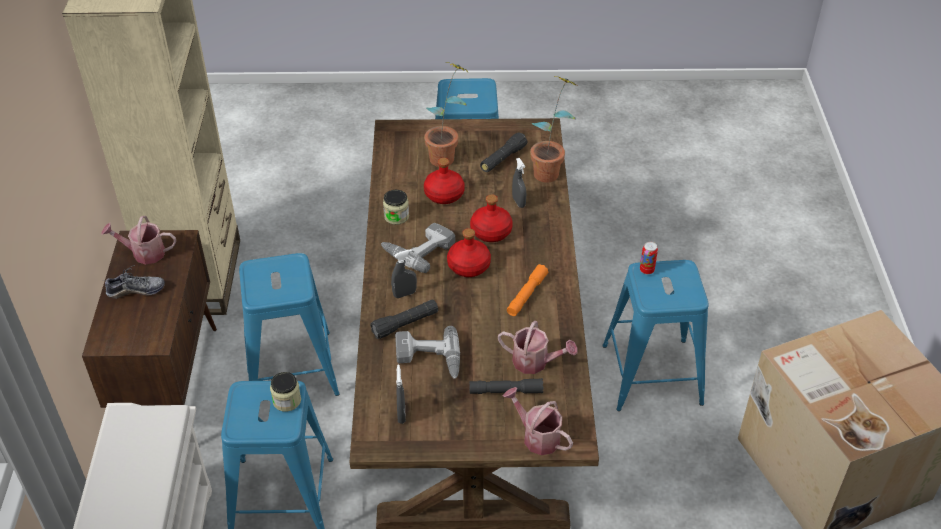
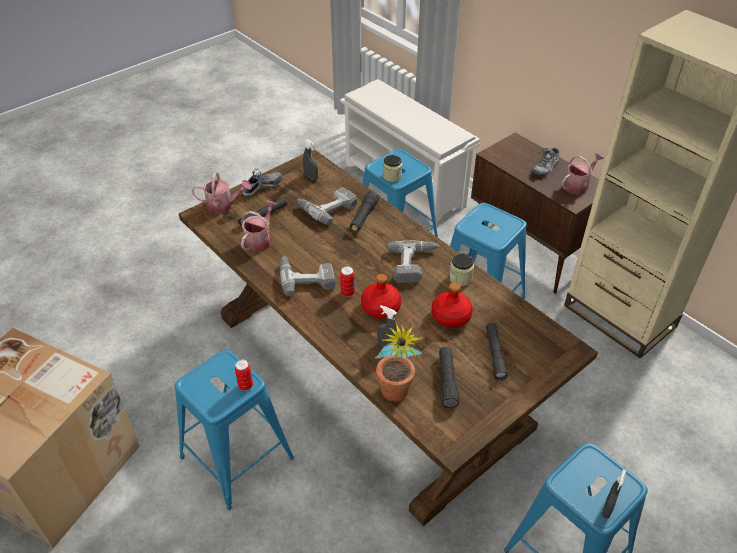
camera: 140 degrees right, 0 degrees up
(404, 294) = (386, 233): grey spray bottle -> grey spray bottle (607, 508)
(447, 155) = (495, 354): potted plant -> grey flashlight
(468, 266) = (367, 273): red bottle -> none
(470, 435) = (262, 187): none -> shoe
(505, 259) = (347, 293): none -> can
(527, 295) = (306, 277): orange flashlight -> power drill
(535, 362) = (260, 240): watering can -> watering can turned 135 degrees clockwise

